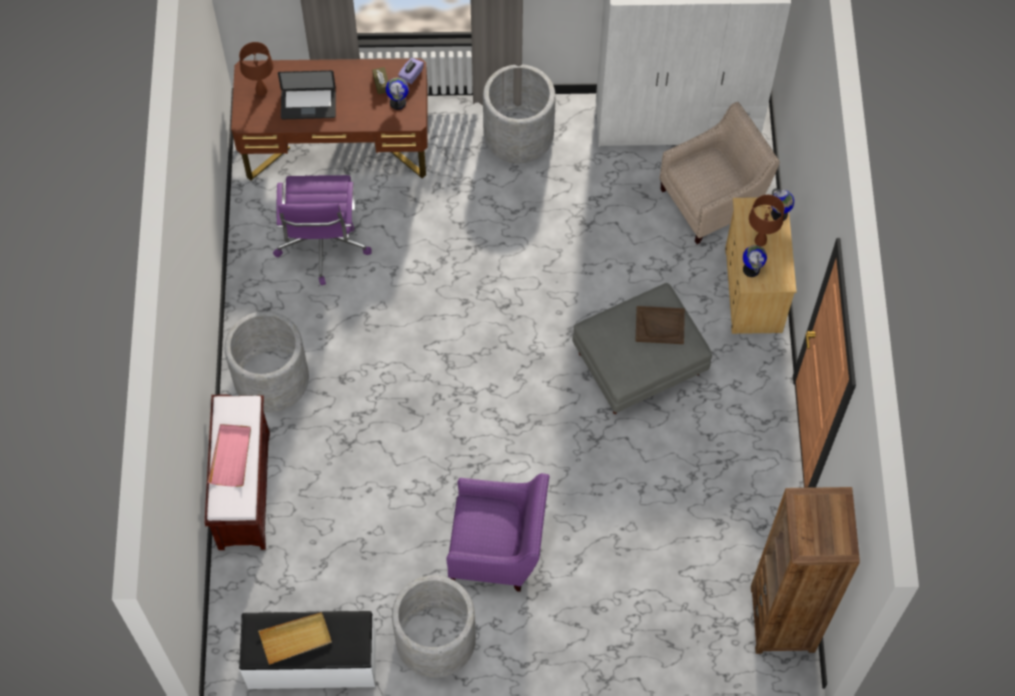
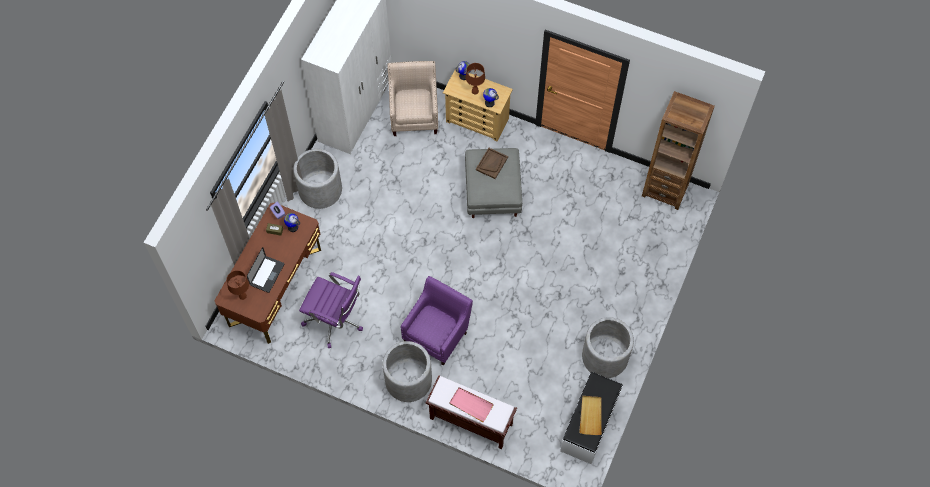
camera: 65 degrees left, 0 degrees up
(498, 550) = (567, 305): purple armchair -> purple armchair (438, 334)

